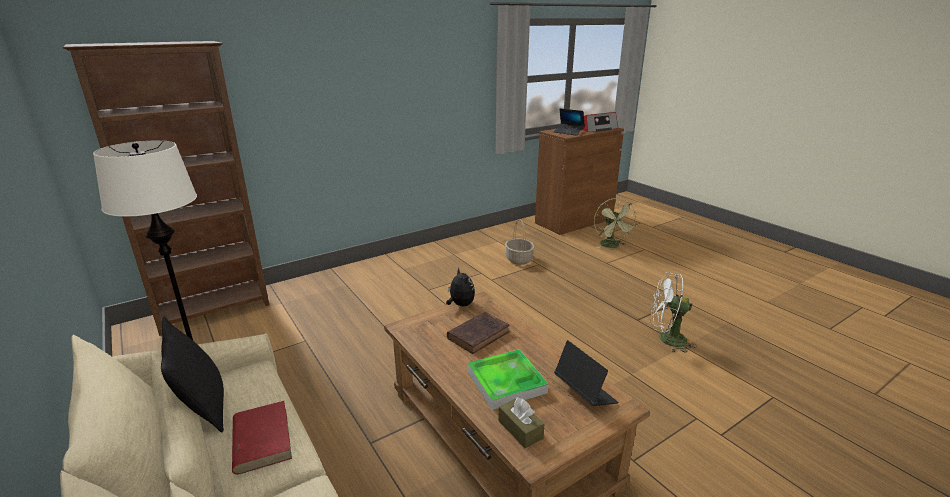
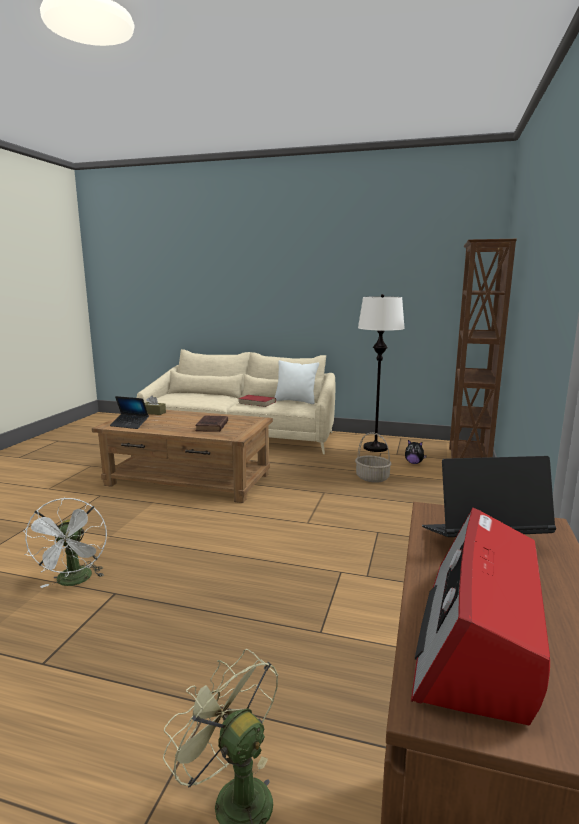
camera: 140 degrees right, 10 degrees down
(203, 407) = (296, 401): black pillow -> white pillow
(460, 305) = (246, 432): plush toy -> plush toy (414, 463)
(506, 382) = (174, 419): tray -> none
(518, 259) = (361, 627): basket -> basket (372, 478)
(666, 339) = (74, 581): white fan -> white fan turned 105 degrees clockwise

